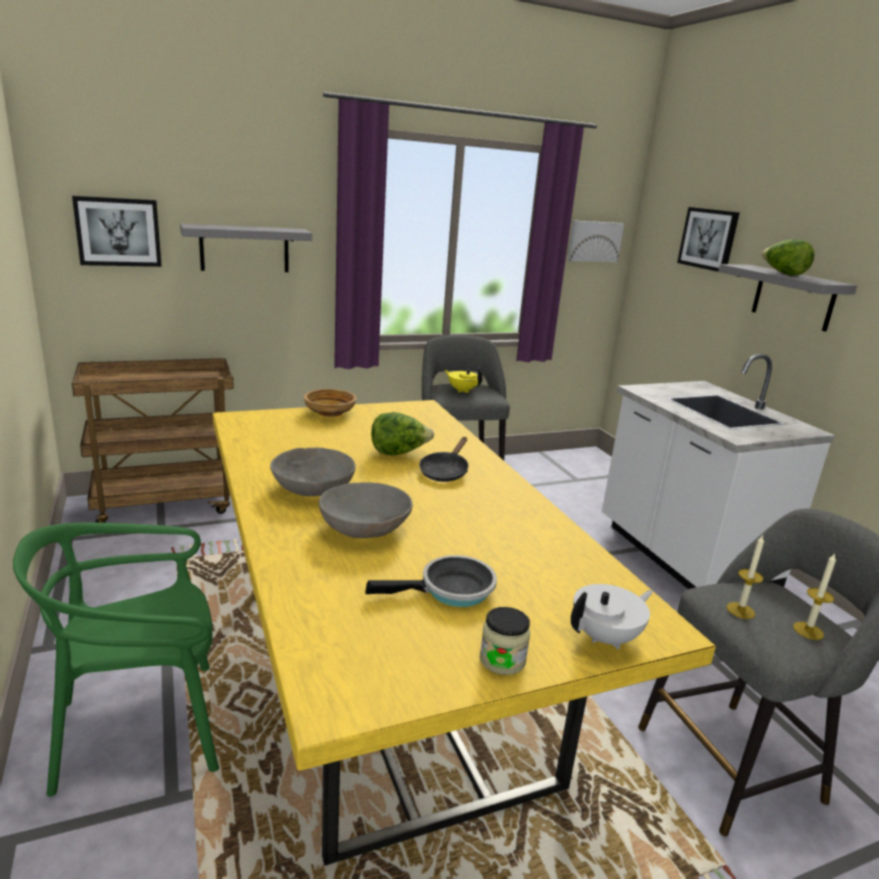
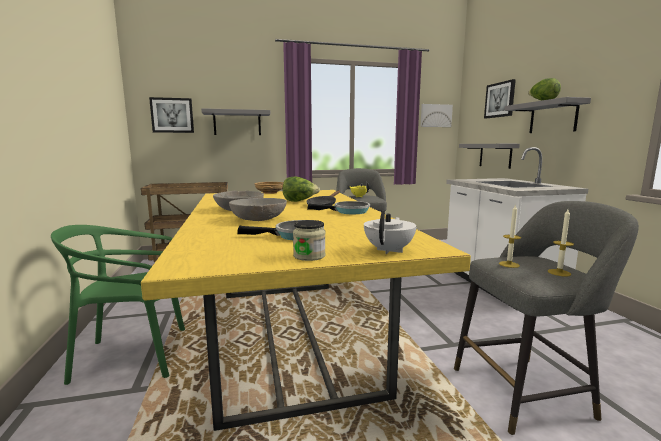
camera: 10 degrees right, 10 degrees down
(495, 497) = (348, 211): none -> frying pan
(606, 637) = (389, 250): white teapot -> white teapot turned 45 degrees counterclockwise
(689, 330) = (495, 155): none -> grey shelf

